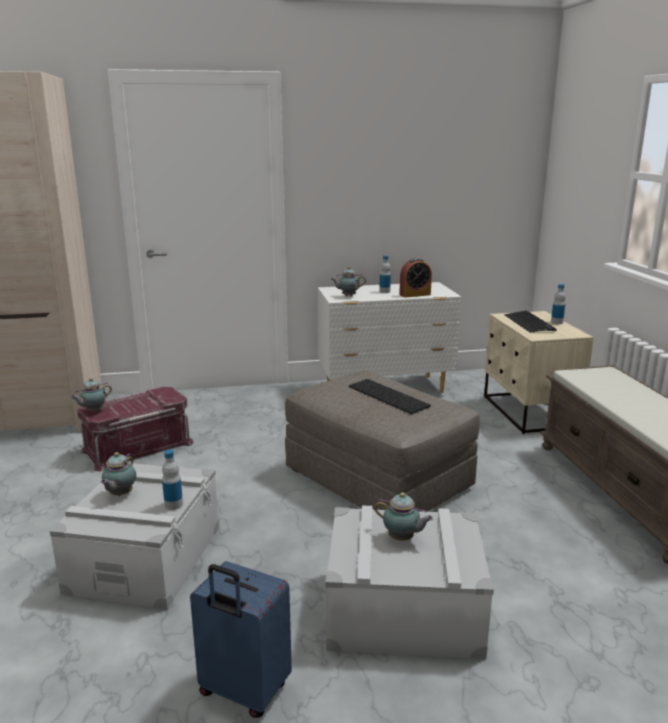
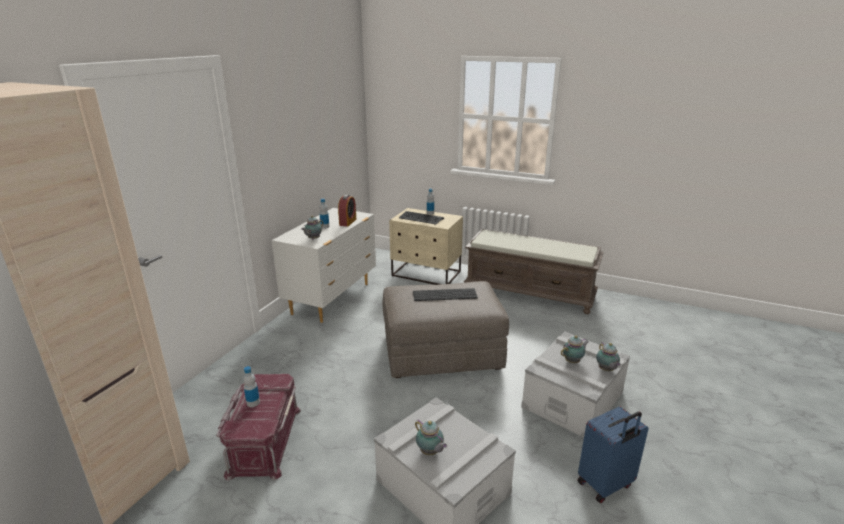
camera: 55 degrees left, 5 degrees up
(93, 411) = (246, 430): teapot -> teapot (606, 370)
(173, 505) = (469, 430): bottle -> bottle (253, 402)

